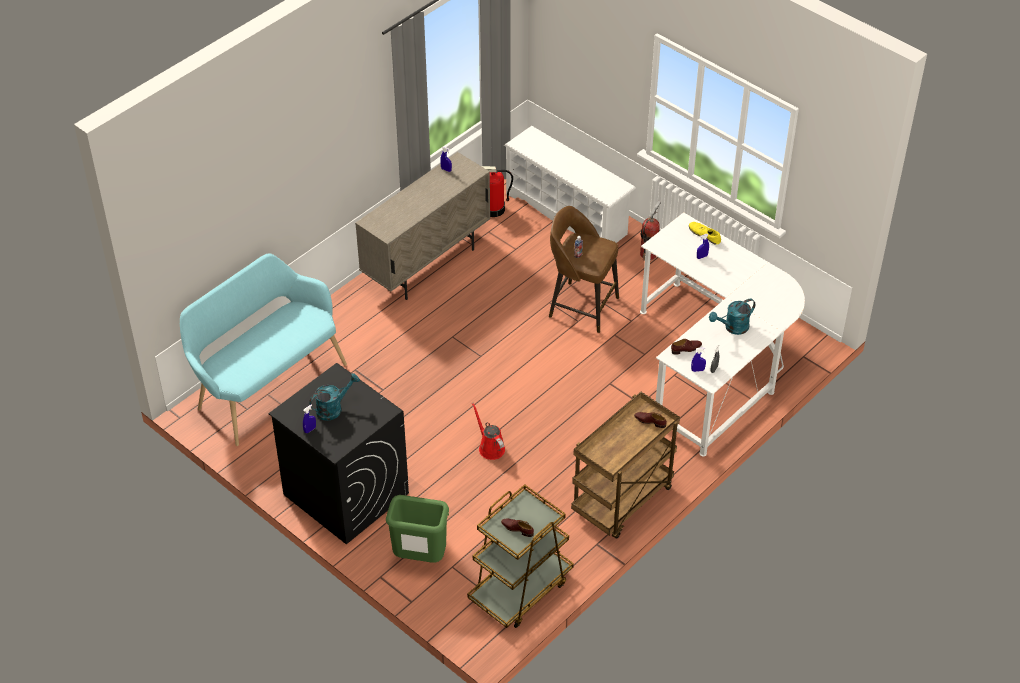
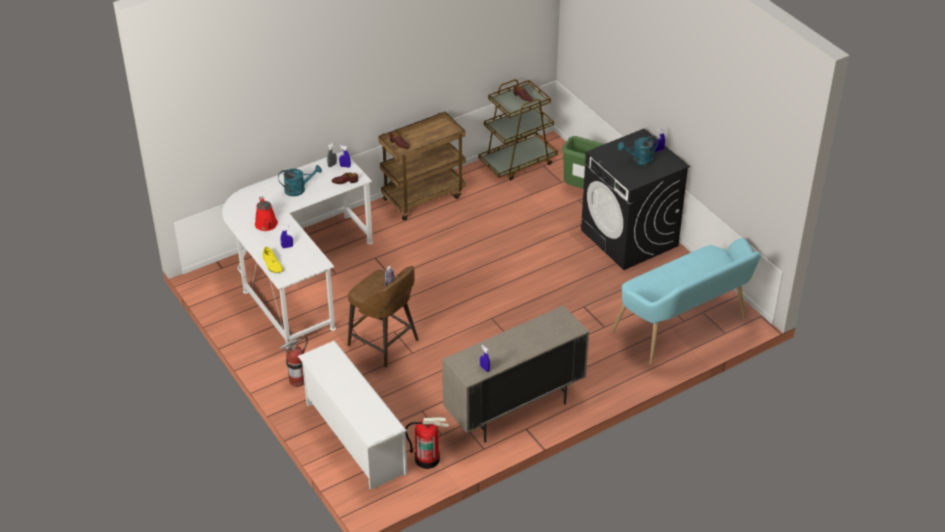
camera: 165 degrees left, 5 degrees down
(490, 447) = (508, 249): red watering can -> red watering can (267, 225)

